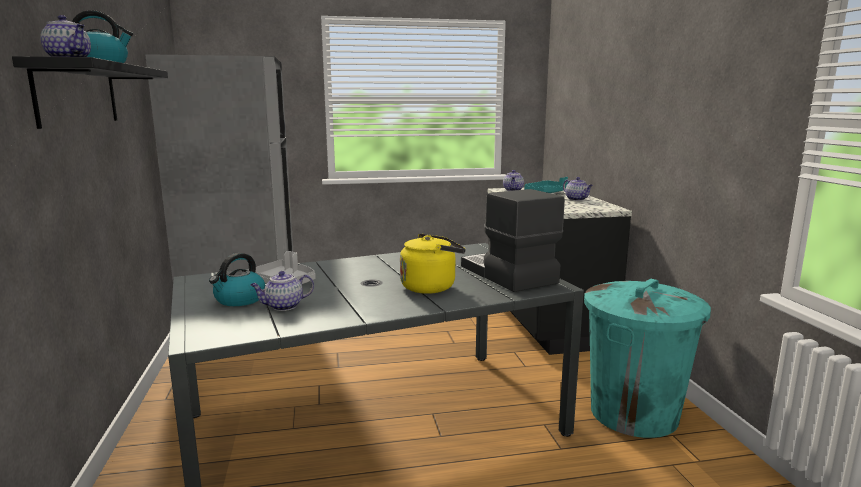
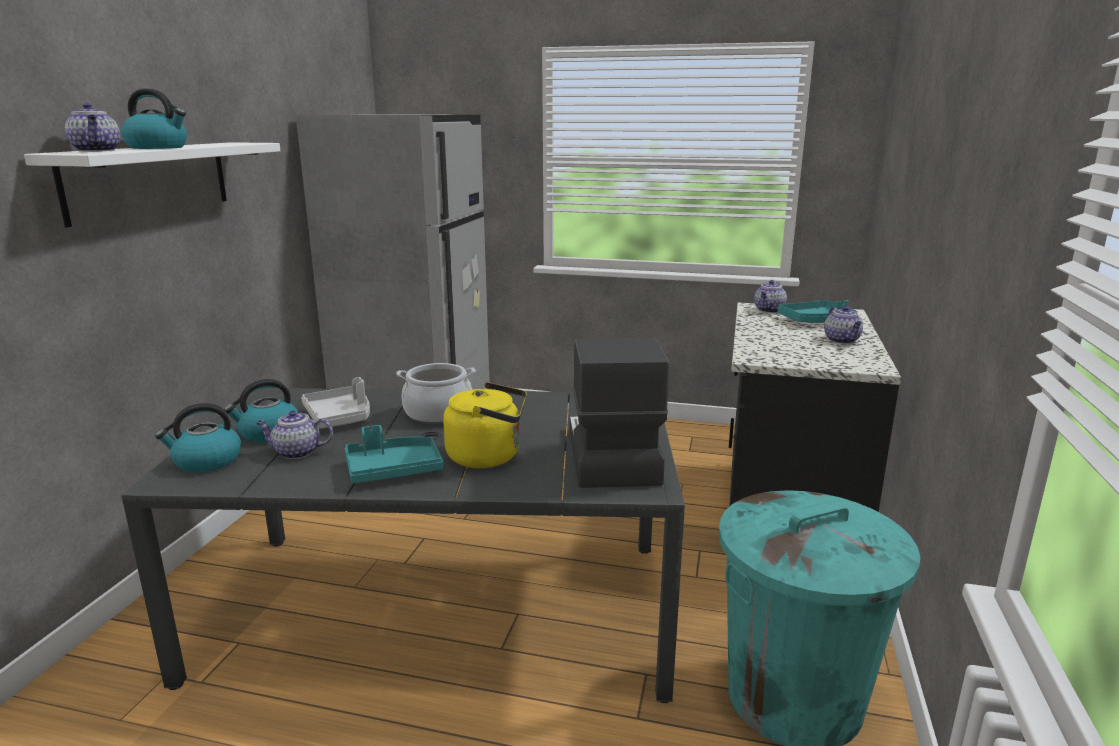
camera: 25 degrees right, 5 degrees up
(78, 94) = (149, 180): black shelf -> white shelf
(214, 323) = (206, 461): none -> kettle
(358, 270) = (438, 413): none -> cooking pot
(376, 303) = (393, 470): none -> turquoise tray

